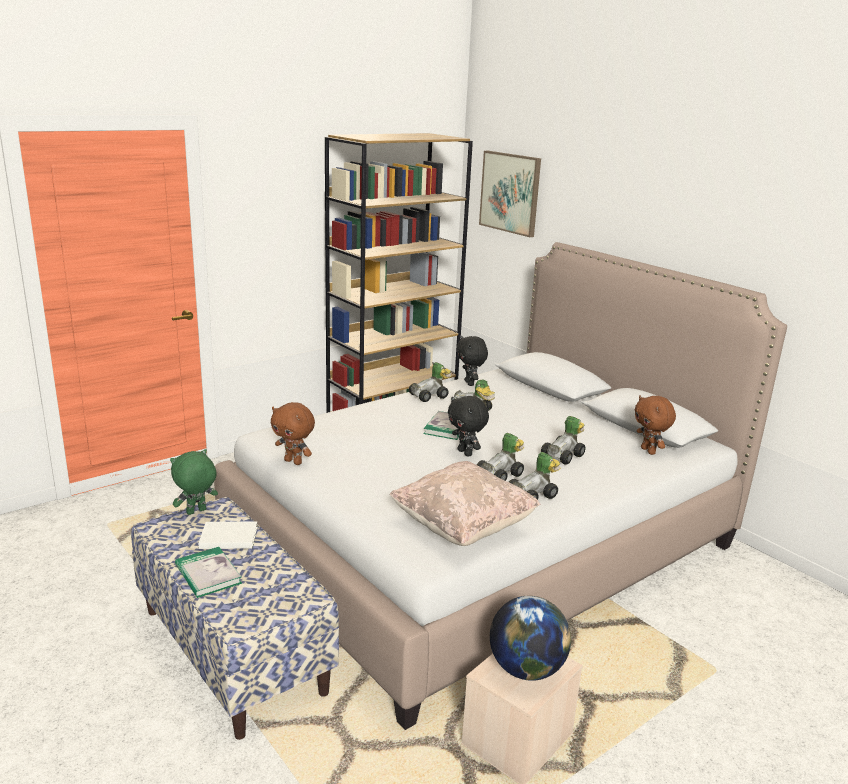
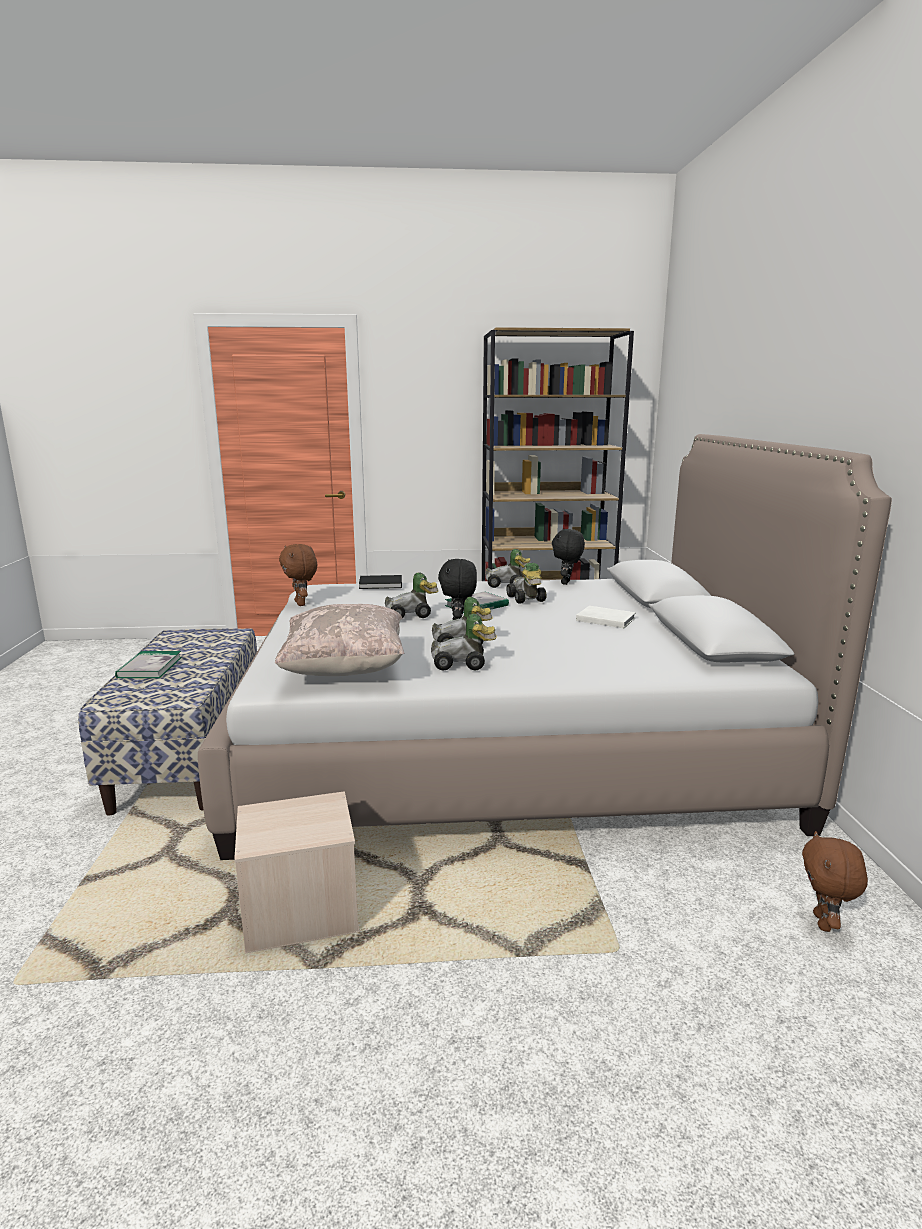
camera: 35 degrees right, 5 degrees down
(196, 512) = (215, 632): green plush toy -> none
(227, 537) = (205, 650): white book -> white book (604, 619)
(330, 419) = (382, 584): none -> black book
(510, 193) = (685, 391): picture -> none
(526, 669) = (295, 822): globe -> none
(564, 455) = (560, 645): toy car -> toy car (411, 615)
(649, 451) = (674, 660): brown plush toy -> brown plush toy (824, 923)

